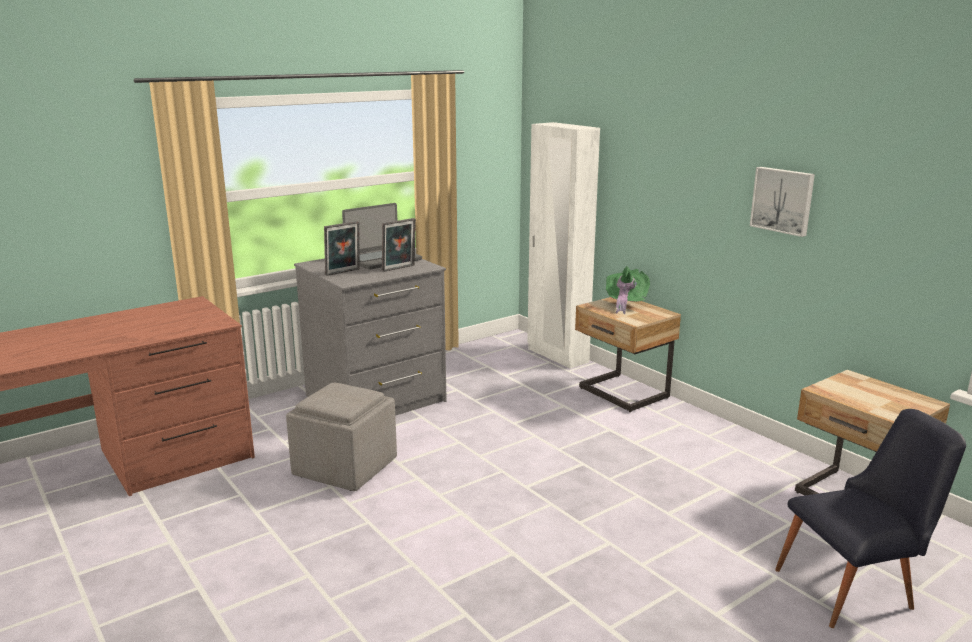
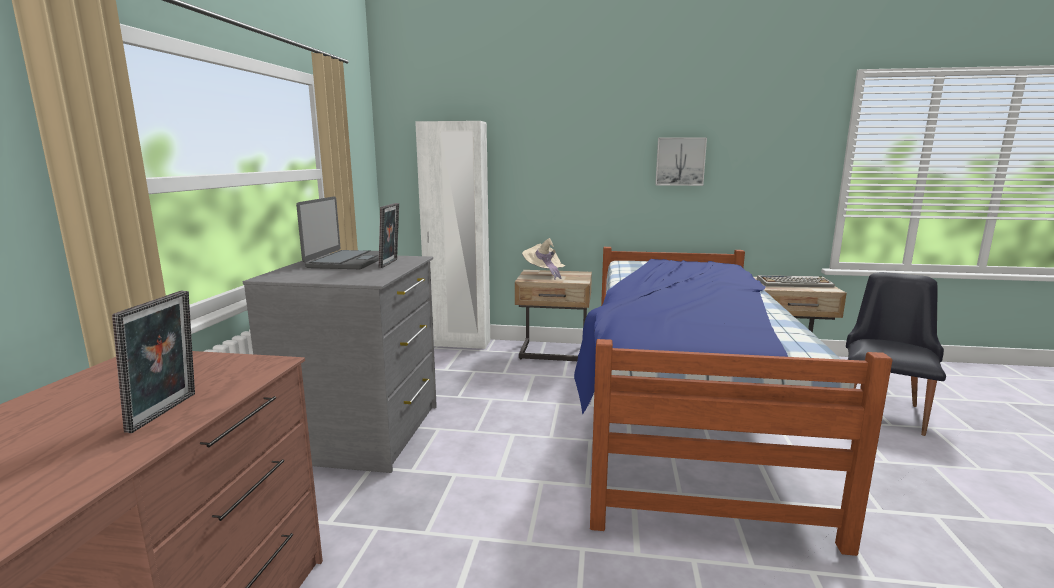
camera: 45 degrees left, 5 degrees down
(343, 272) = (339, 276): picture frame -> picture frame (167, 412)
(345, 467) = (455, 510): grey ottoman -> none
(617, 489) = (681, 414): none -> bed
(625, 304) = (544, 274): green hat -> beige hat
(878, 396) = (794, 283): none -> keyboard

